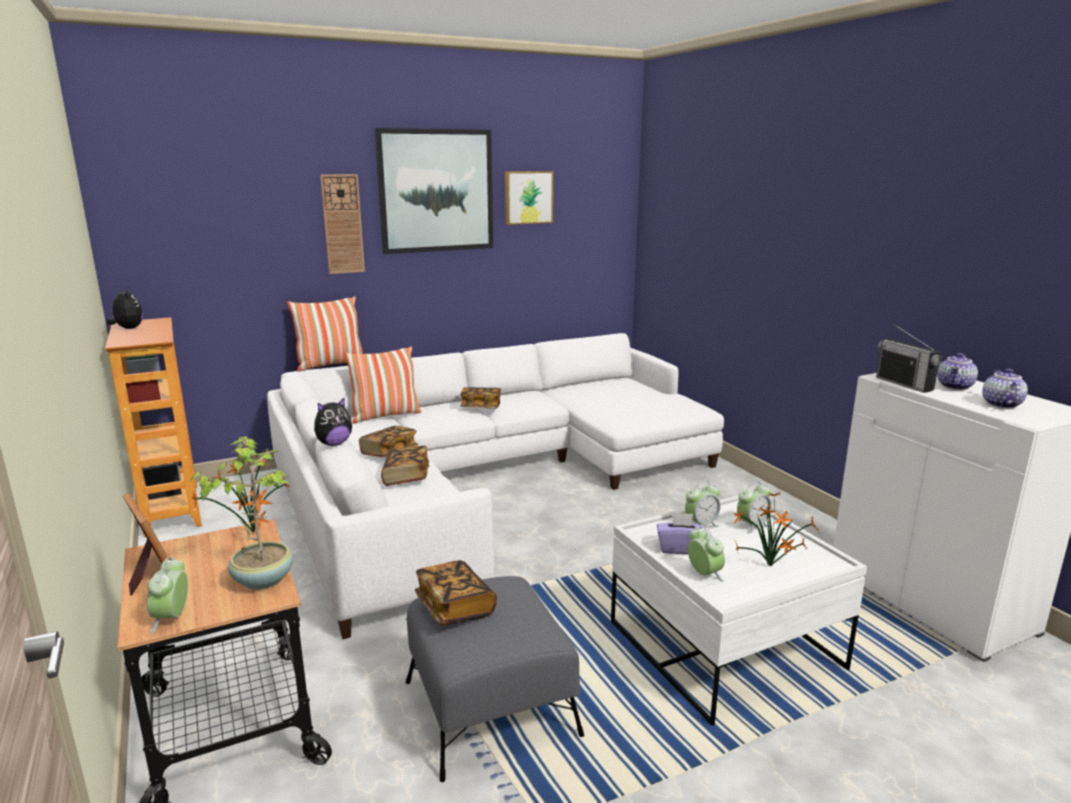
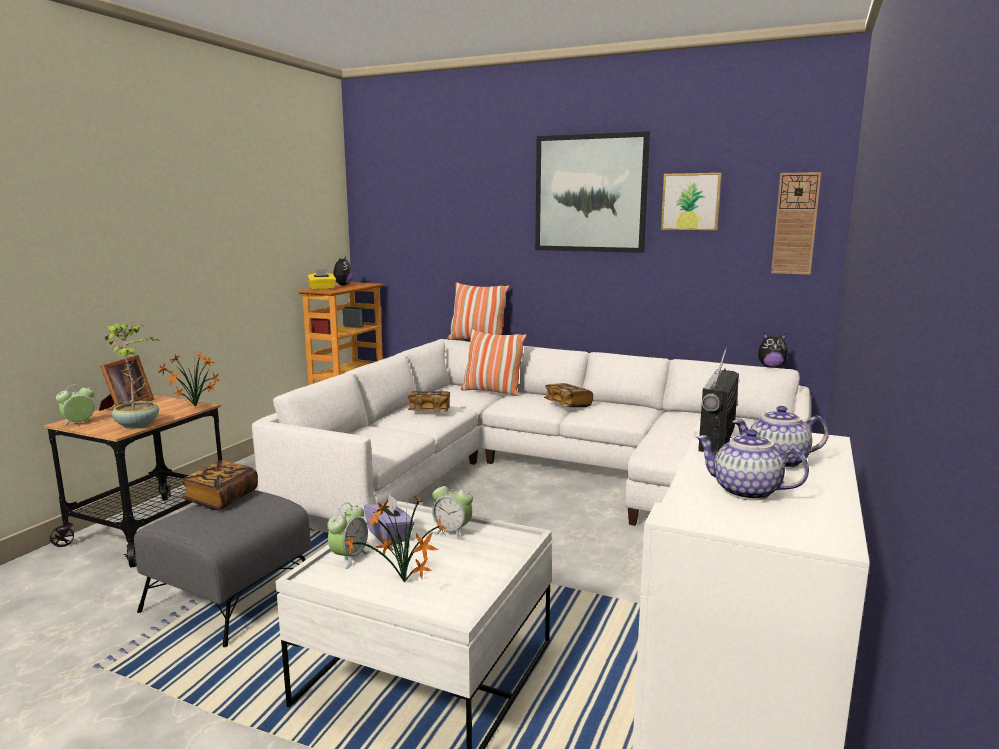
camera: 50 degrees right, 5 degrees down
(131, 339) = (322, 289): none -> yellow tissue box
(334, 444) = (332, 377): plush toy -> plush toy (771, 367)
(342, 224) = (506, 221): wall clock -> wall clock (795, 224)
(406, 477) = (398, 427): book -> none
(752, 525) = (487, 554): alarm clock -> none
(1000, 404) = (745, 492): teapot -> teapot turned 120 degrees counterclockwise

